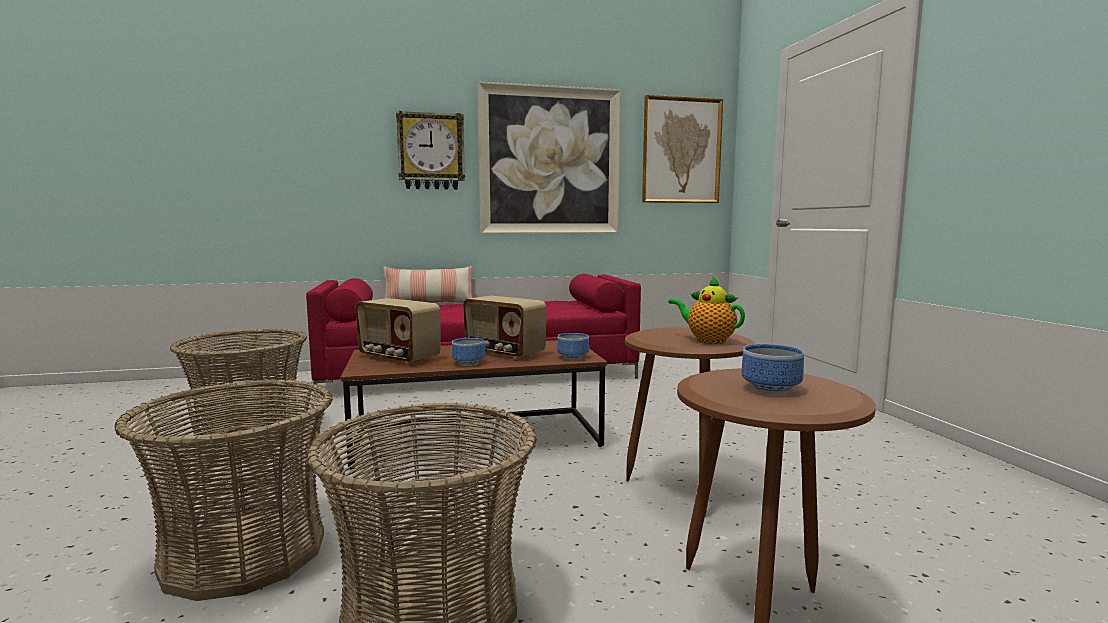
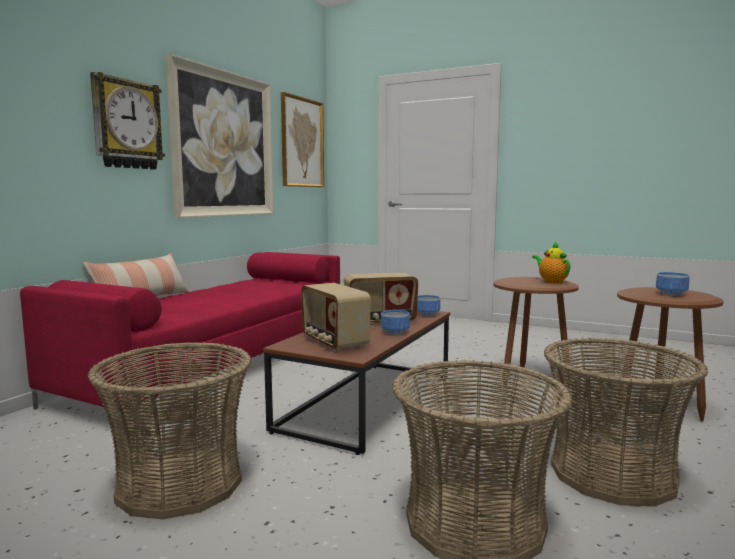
camera: 50 degrees left, 0 degrees up
(398, 358) = (333, 342): radio -> radio turned 75 degrees clockwise
(707, 340) = (551, 281): teapot -> teapot turned 75 degrees clockwise

